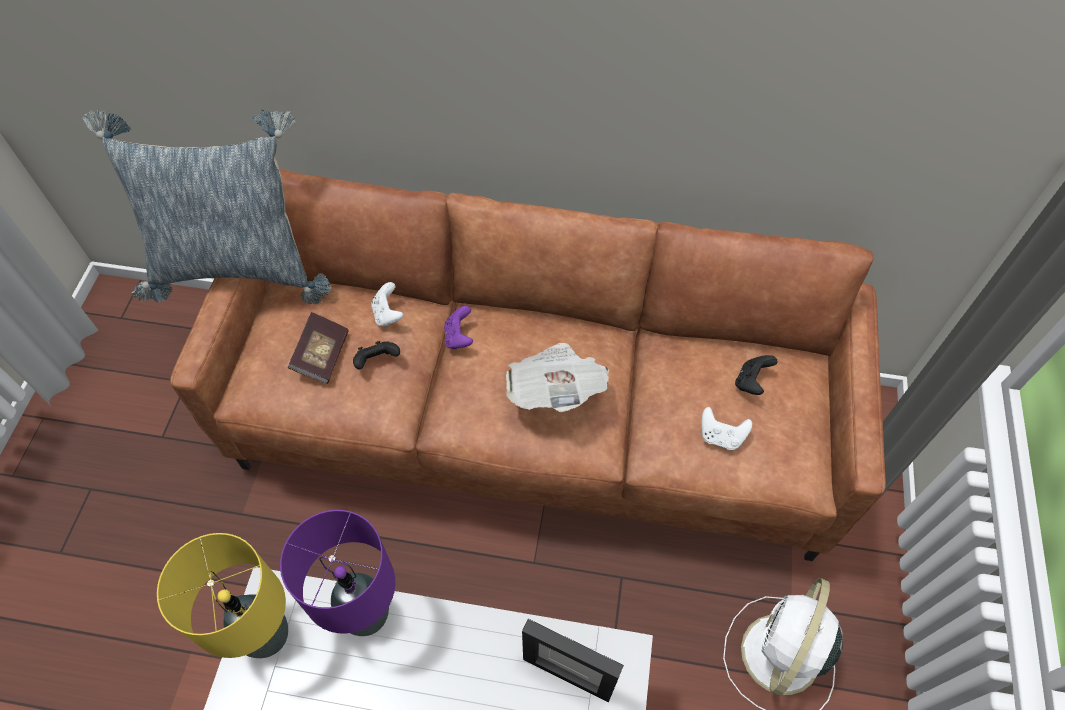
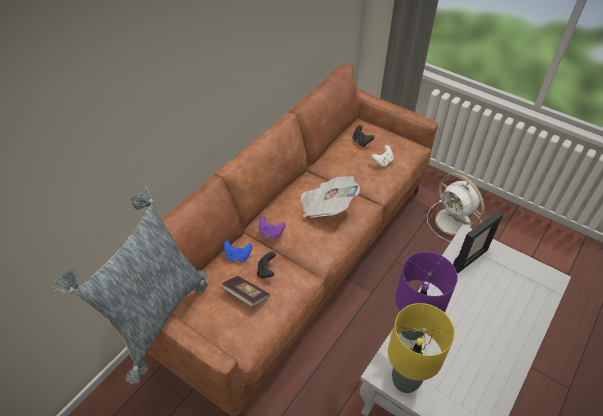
camera: 65 degrees left, 10 degrees down
(388, 314) = (237, 256): white game controller -> blue game controller

